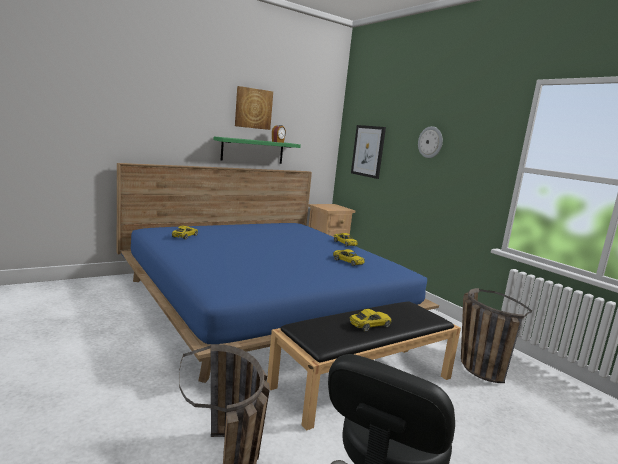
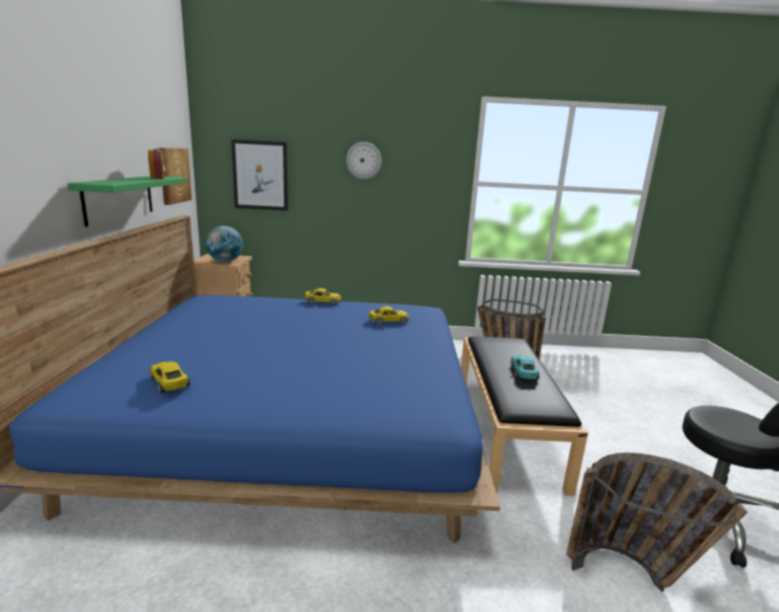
camera: 55 degrees left, 5 degrees up
(253, 108) = (107, 121): picture -> picture (174, 175)
(330, 208) = (225, 261): none -> globe
(370, 325) = (523, 372): yellow toy car -> turquoise toy car

